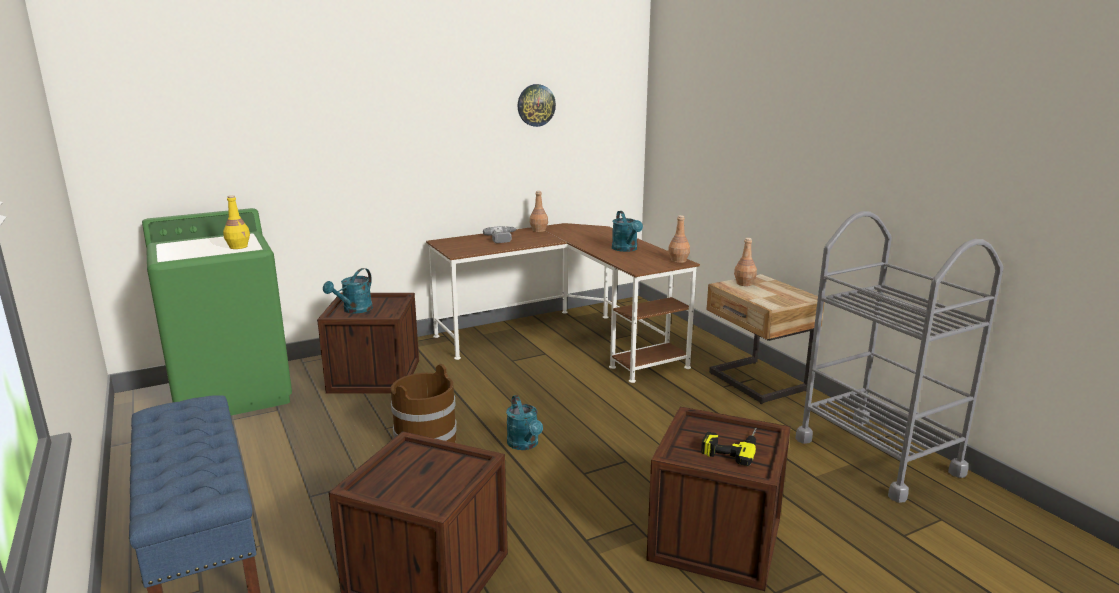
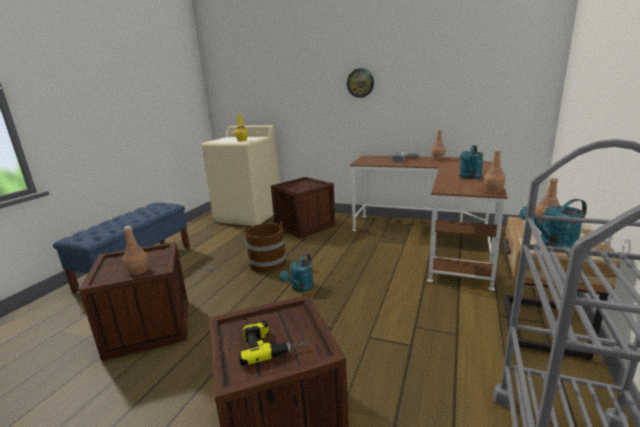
camera: 50 degrees right, 0 degrees up
(233, 393) = (249, 215): green washing machine -> beige washing machine
(354, 310) = (294, 185): turquoise watering can -> turquoise watering can (552, 245)
(450, 477) = (138, 271): none -> brown bottle
(536, 105) = (451, 65): wall clock -> wall clock (360, 83)

